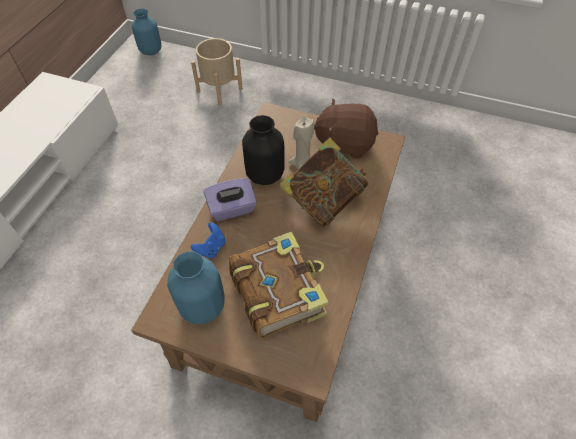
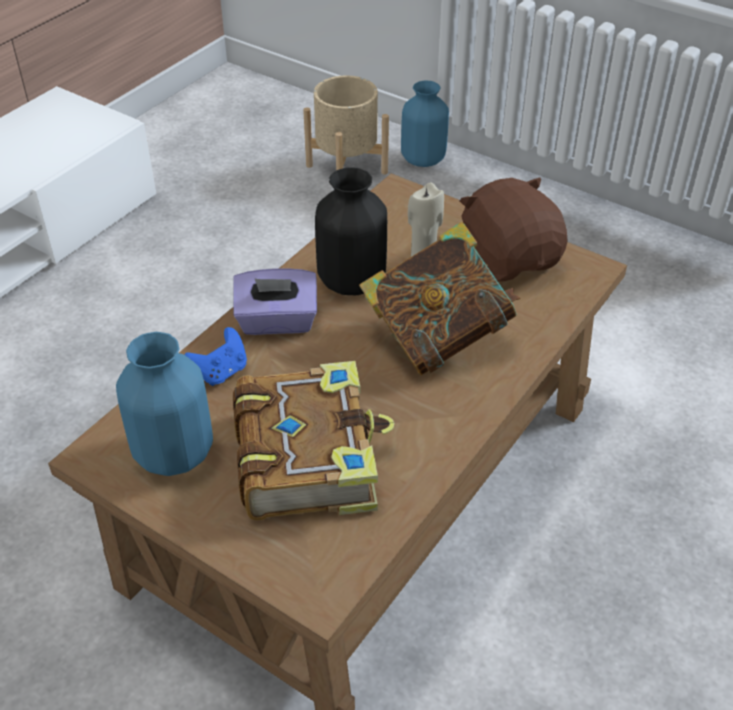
camera: 15 degrees right, 10 degrees down
(151, 51) = (250, 91): blue vase -> blue vase (424, 159)
(344, 143) = (510, 258): brown plush toy -> brown plush toy turned 45 degrees clockwise

